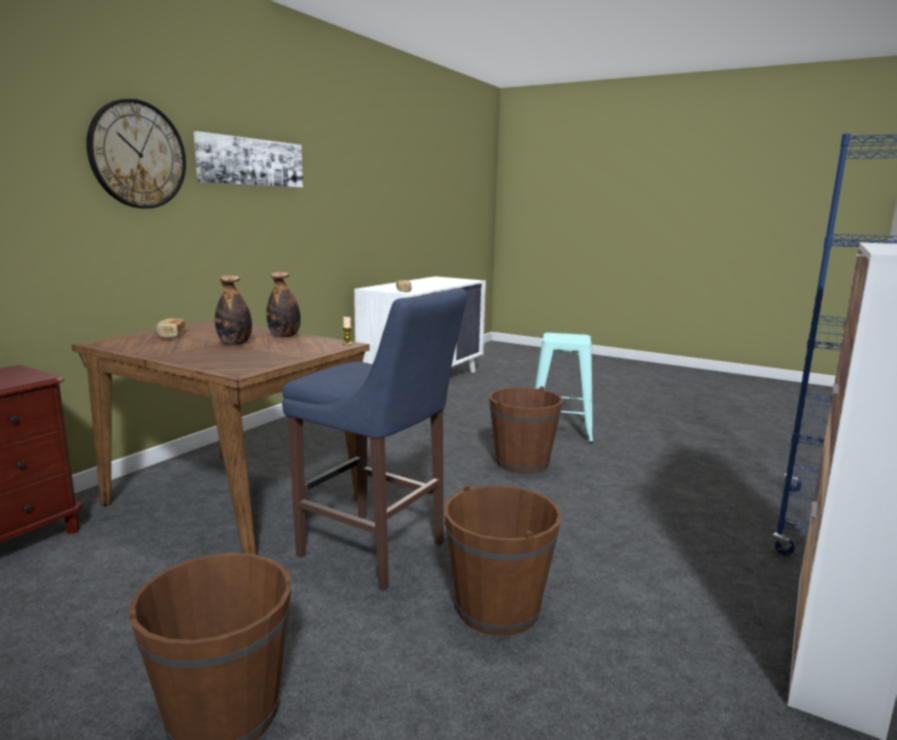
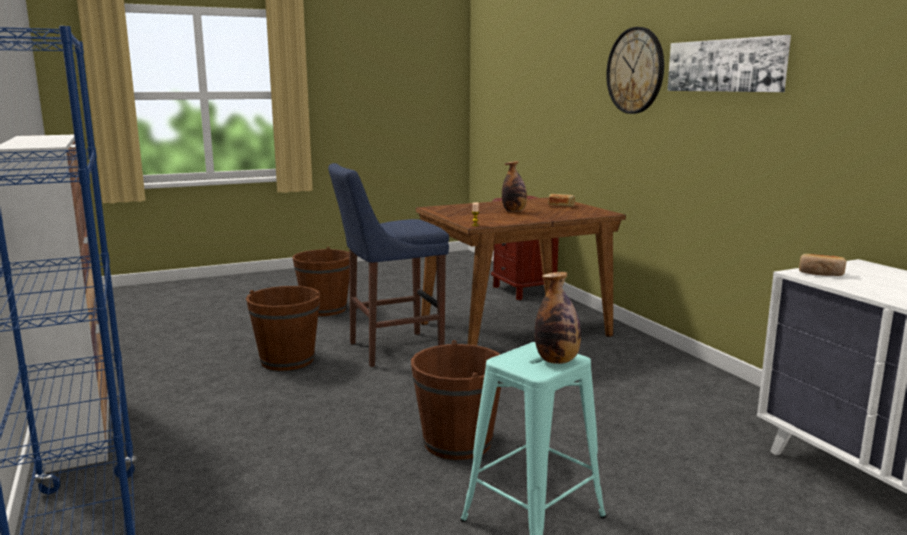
camera: 125 degrees right, 0 degrees up
(284, 336) = (527, 219): bottle -> bottle (557, 361)

